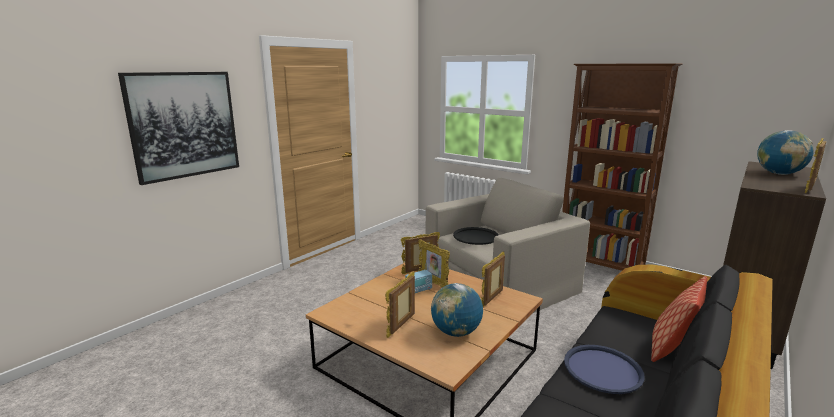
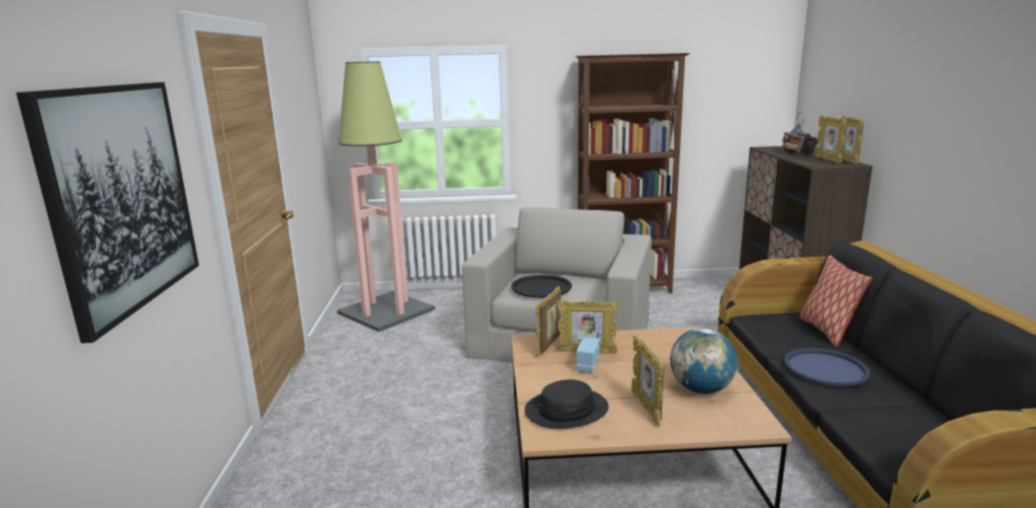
camera: 40 degrees left, 0 degrees up
(361, 306) = (566, 410): none -> black hat
(423, 231) = (387, 311): none -> floor lamp
(492, 299) = (668, 345): picture frame -> picture frame (828, 160)
(779, 174) = (798, 153): globe -> radio

